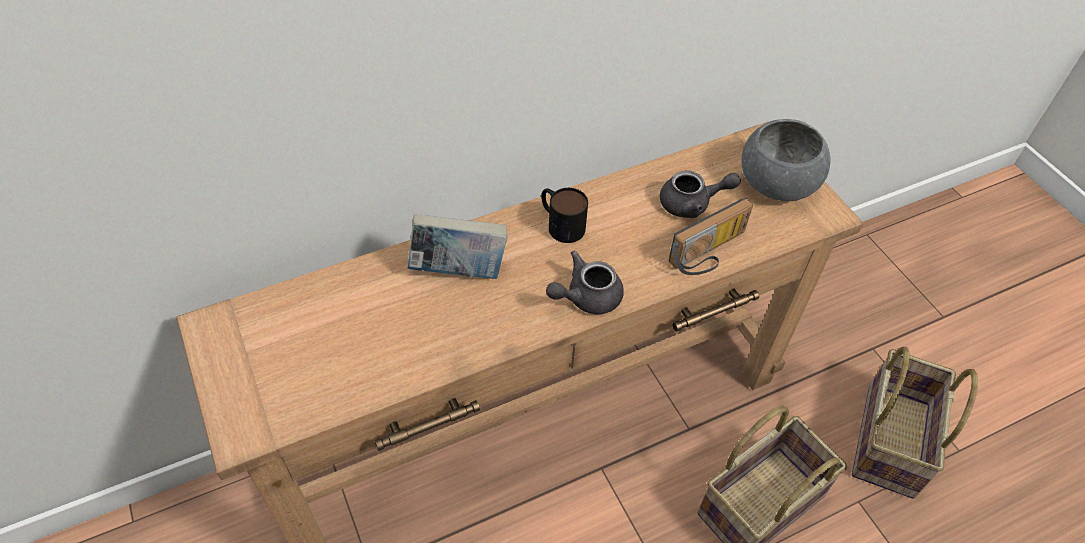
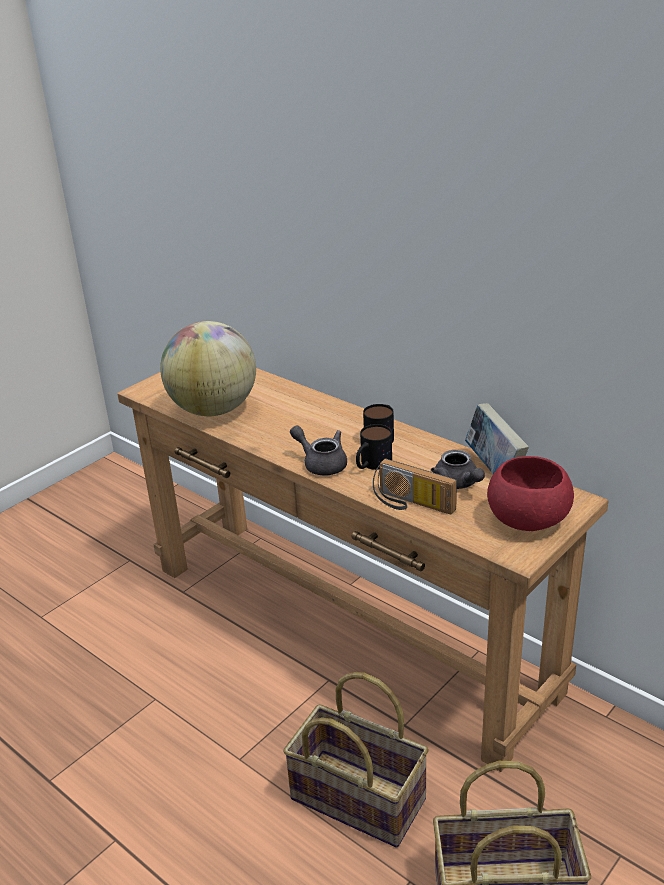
camera: 70 degrees right, 20 degrees down
(374, 362) = (213, 409): none -> globe
(458, 271) = (305, 413): book -> book (494, 469)
(615, 255) = (371, 464): none -> mug
(776, 183) = (528, 519): grey bowl -> red bowl

